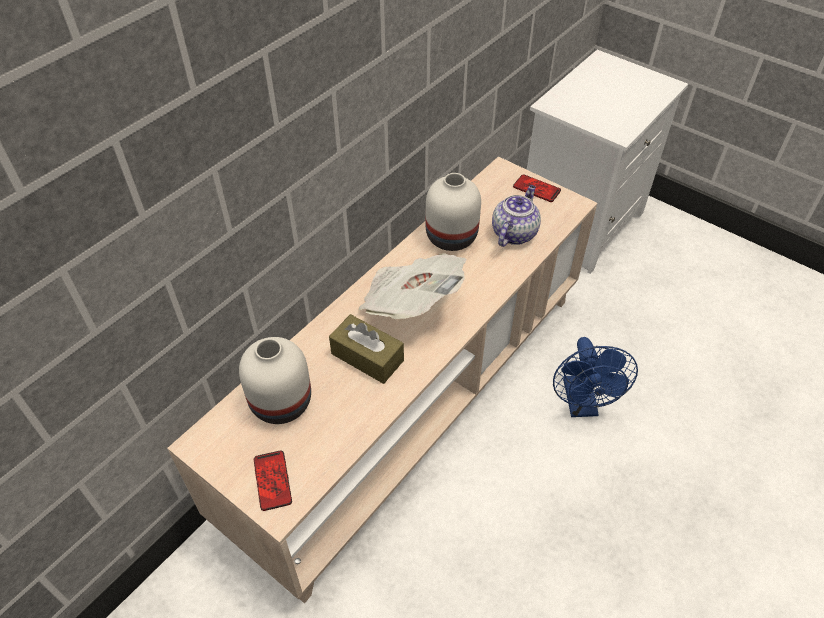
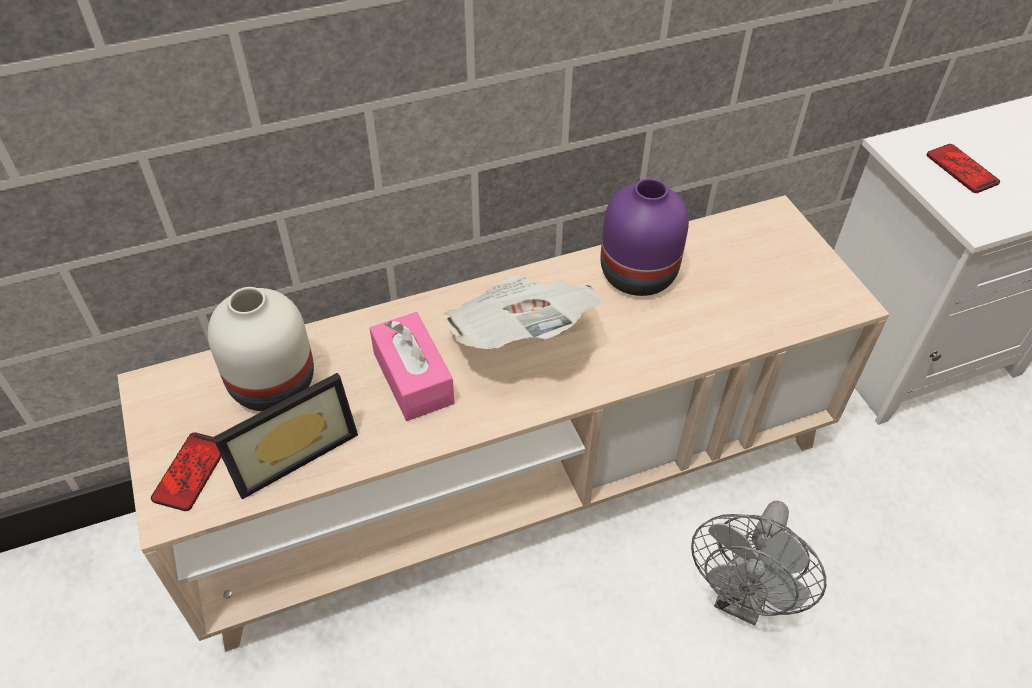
camera: 30 degrees right, 0 degrees up
(326, 435) = (290, 450): none -> picture frame
(367, 357) = (413, 378): brown tissue box -> pink tissue box
(452, 236) = (640, 274): white vase -> purple vase
(514, 233) = (729, 304): teapot -> none
(536, 189) = (808, 259): phone -> phone (961, 169)
(582, 405) = (742, 598): blue fan -> grey fan

